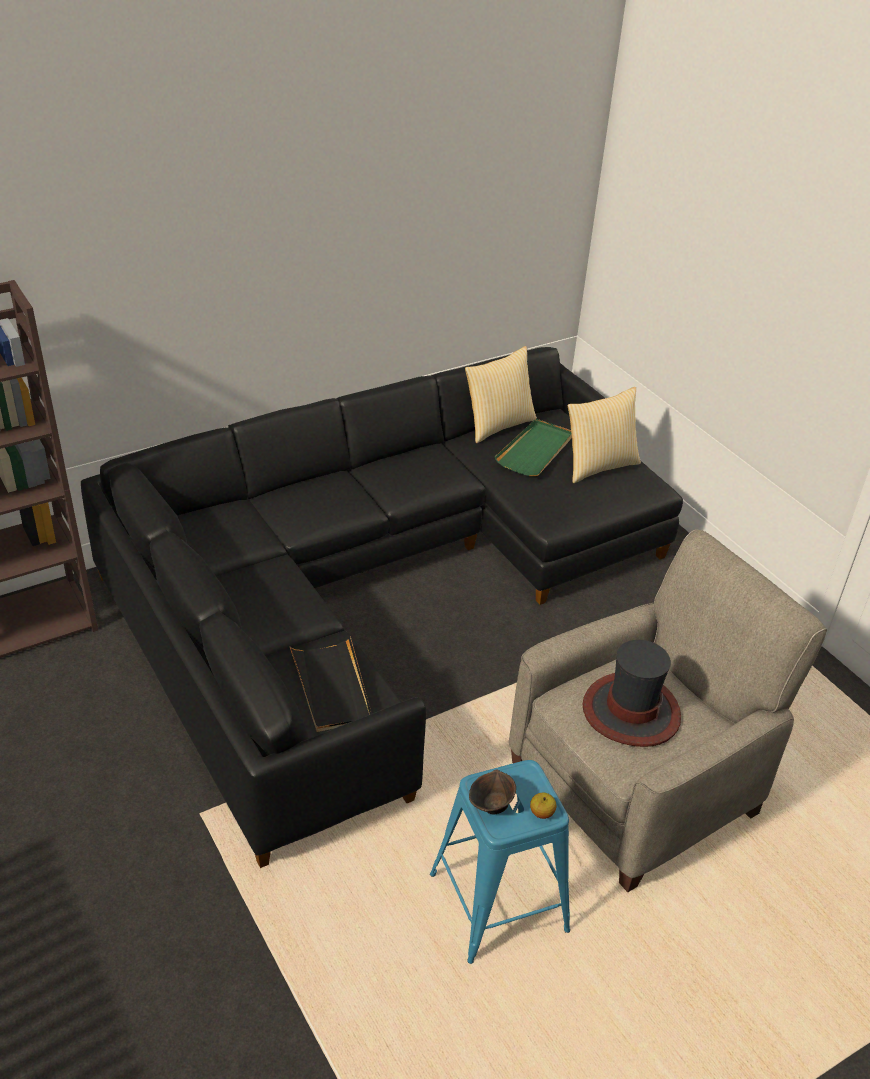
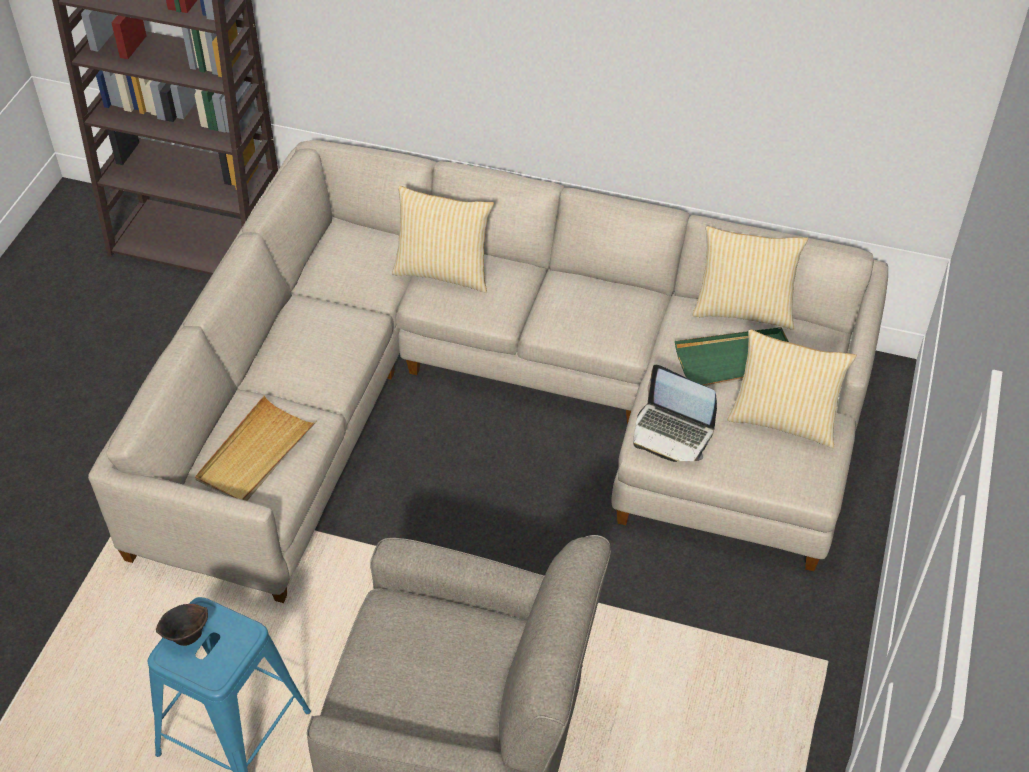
camera: 50 degrees right, 10 degrees up
(291, 505) = (444, 271): none -> pillow
(332, 687) = (255, 454): black tray -> beige tray
(375, 587) = (498, 400): black sofa -> beige sofa
(541, 813) = (209, 672): apple -> none
(555, 507) = (672, 433): none -> laptop
(630, 711) = (420, 662): hat -> none

